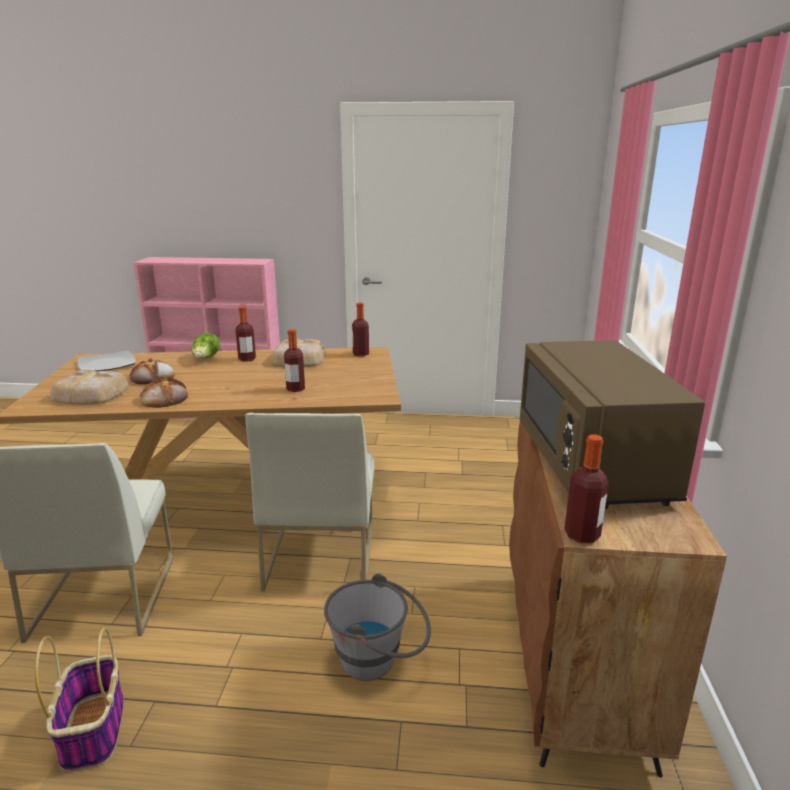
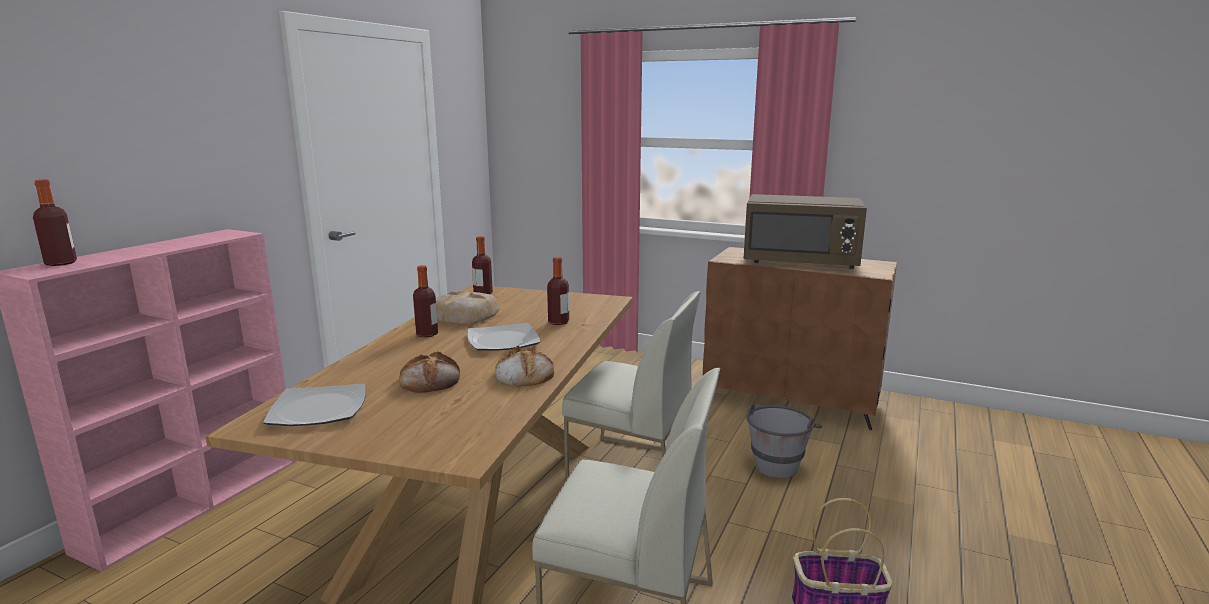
camera: 70 degrees left, 5 degrees down
(92, 394) = (457, 414): bread -> none
(206, 359) = (391, 352): lettuce -> none
(239, 380) = (502, 340): none -> plate
(582, 535) = (881, 275): bottle -> bottle (61, 263)

